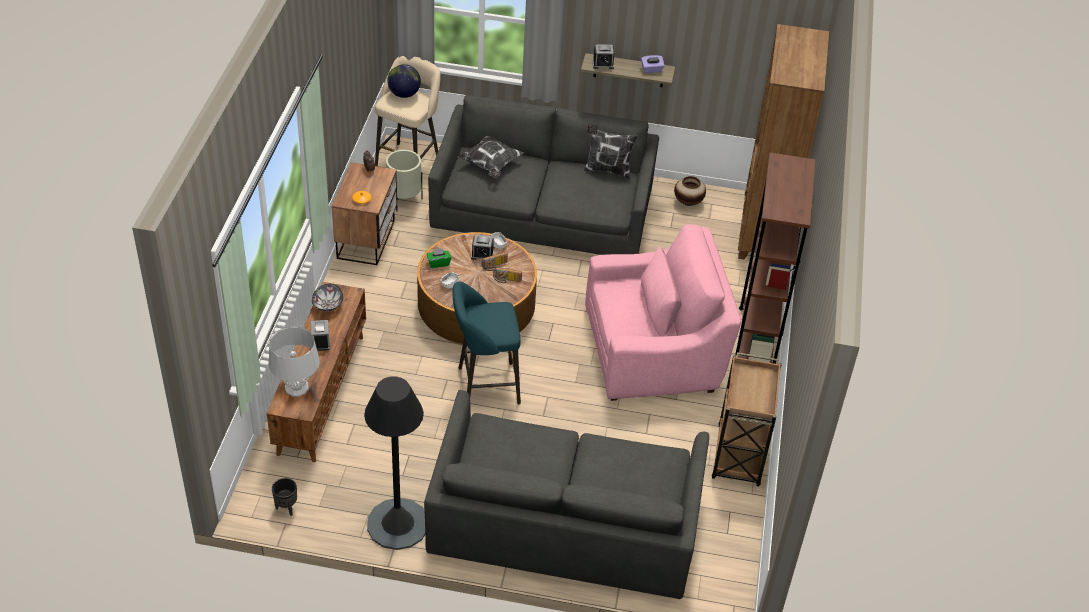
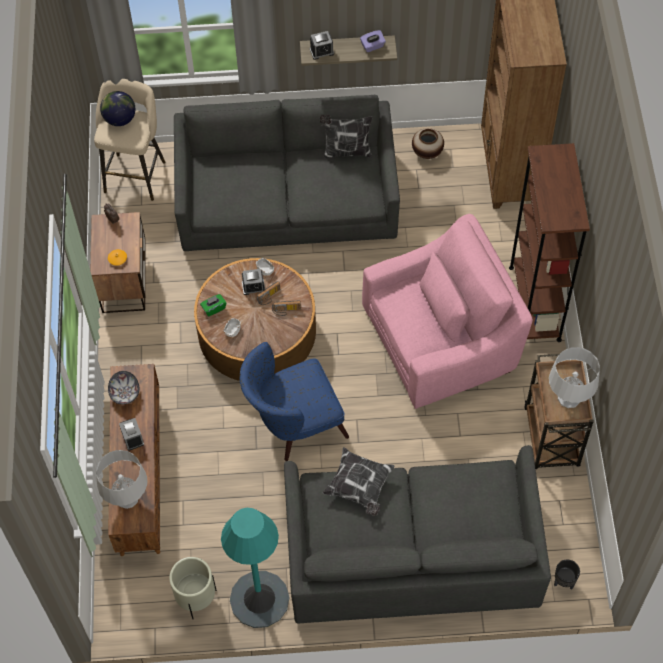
camera: 10 degrees left, 15 degrees up
(286, 508) = (149, 611): black planter -> black planter (563, 582)
(398, 524) = (259, 599): black floor lamp -> turquoise floor lamp
(404, 200) = (146, 224): beige planter -> beige planter (196, 598)
(484, 386) = (293, 423): turquoise stool -> blue armchair
(490, 165) = (229, 175): pillow -> pillow (359, 487)
(757, 394) = (568, 397): none -> grey table lamp

